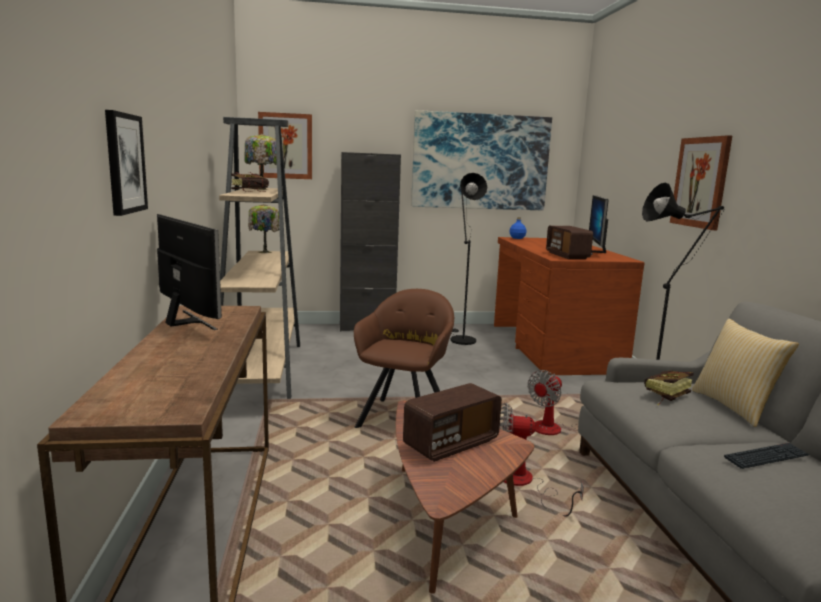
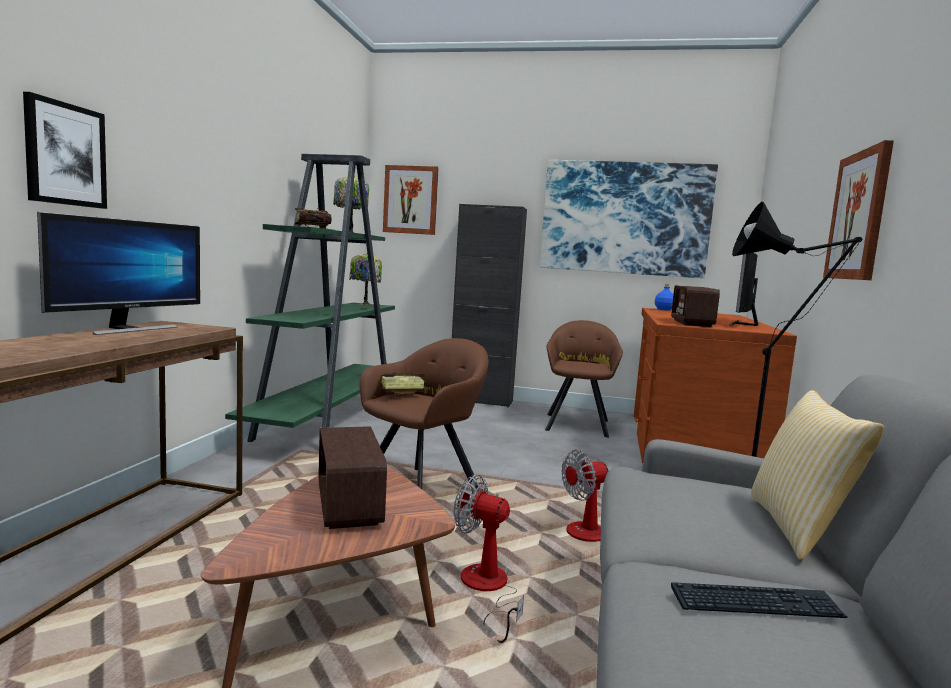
camera: 20 degrees right, 5 degrees down
(186, 322) = (129, 329): monitor -> monitor turned 45 degrees clockwise
(261, 368) = (329, 421): beige bookcase -> green bookcase
(451, 444) = (349, 505): radio -> radio turned 90 degrees clockwise
(460, 339) = (577, 424): black floor lamp -> brown armchair
(664, 397) = (686, 496): book -> book (397, 395)

